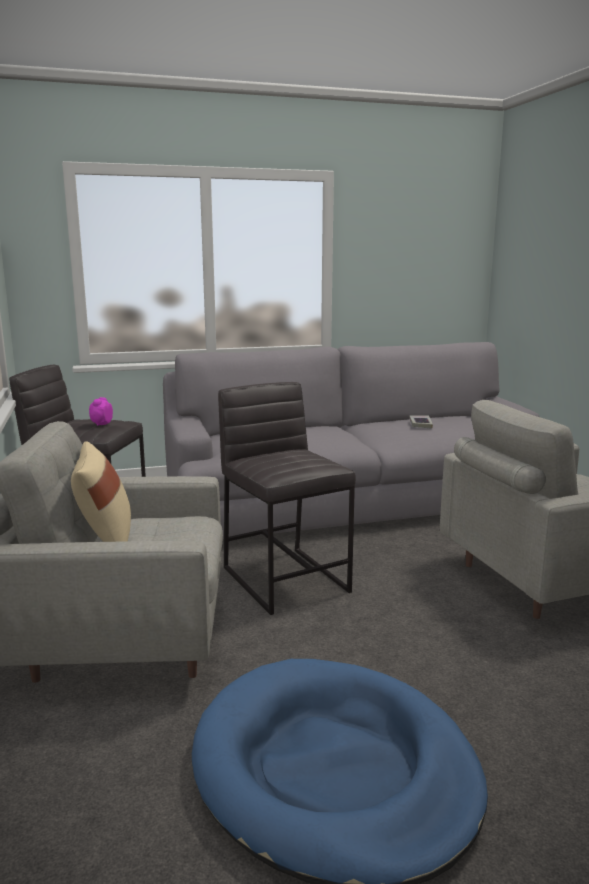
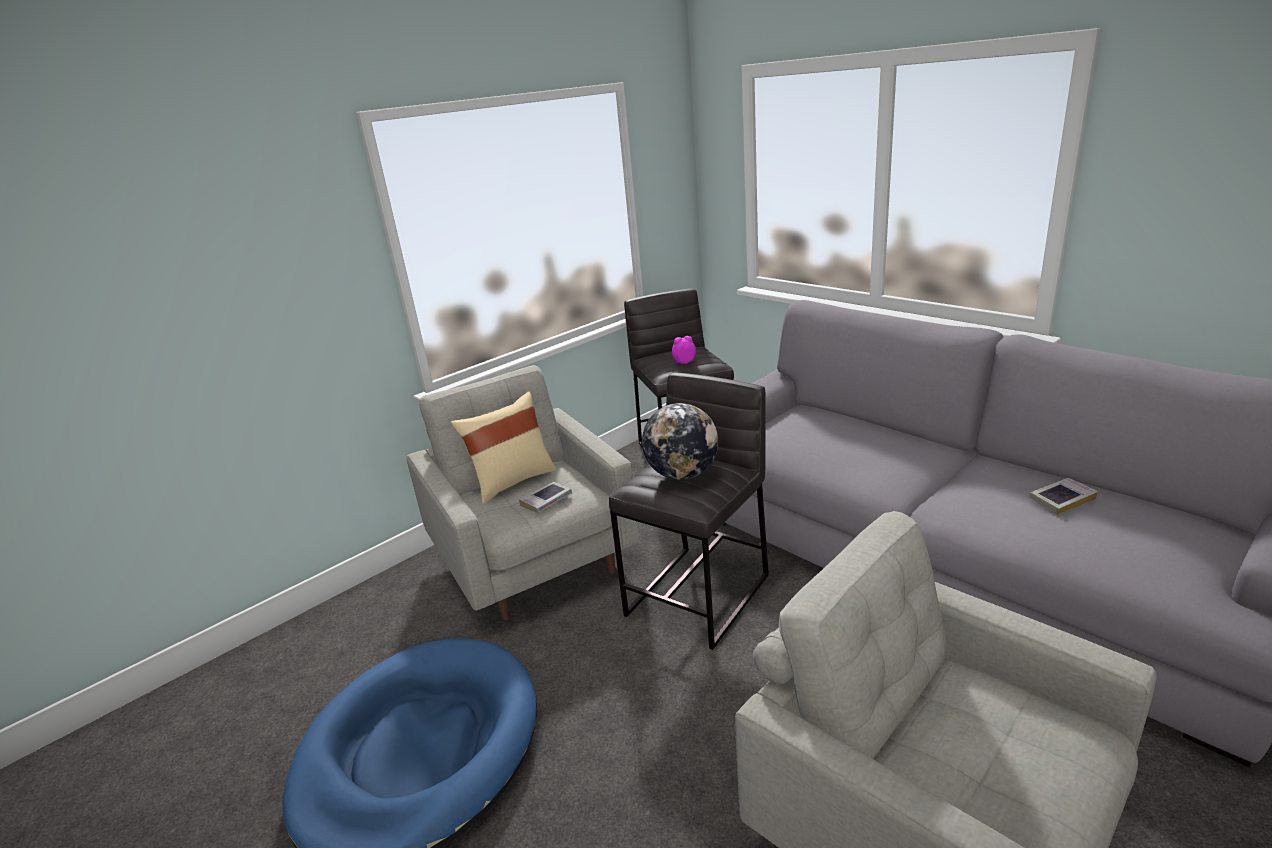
camera: 65 degrees right, 10 degrees up
(178, 534) = (546, 500): none -> book
(289, 458) = (682, 474): none -> globe

